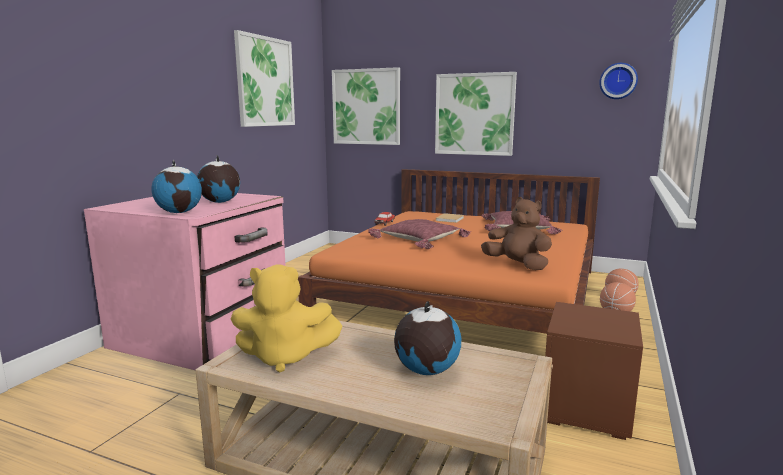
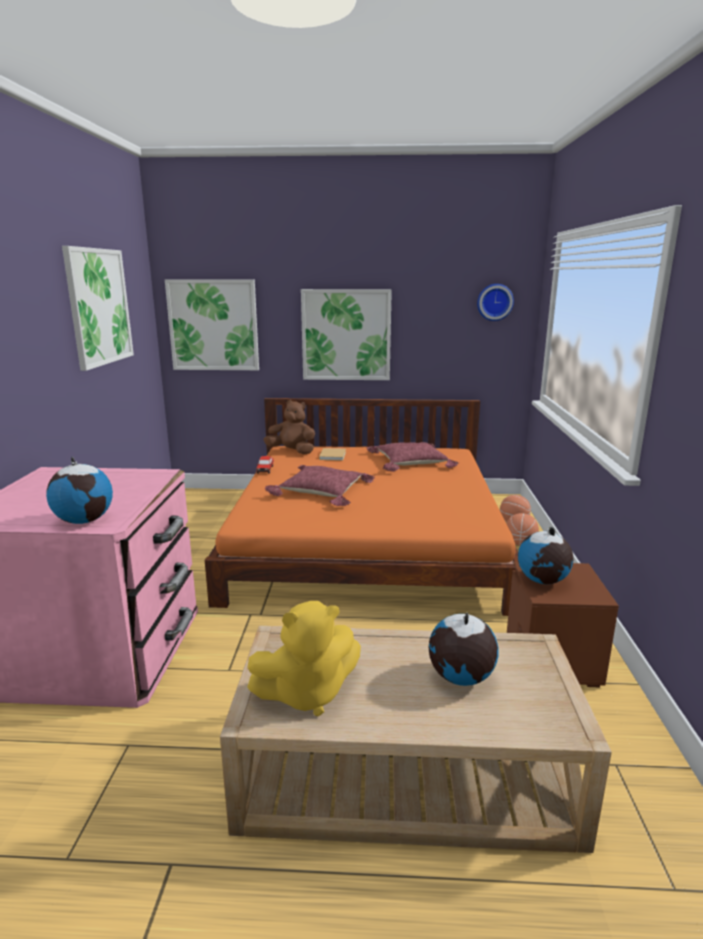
camera: 20 degrees left, 5 degrees up
(220, 202) = (114, 491): globe -> globe (542, 581)
(517, 265) = (447, 517): brown plush toy -> brown plush toy (292, 451)

